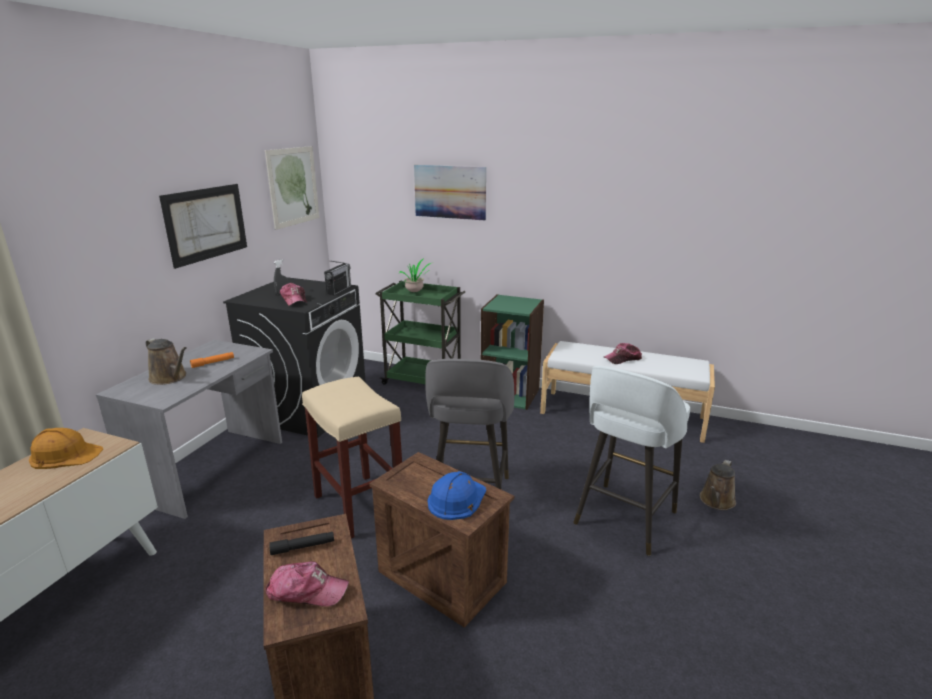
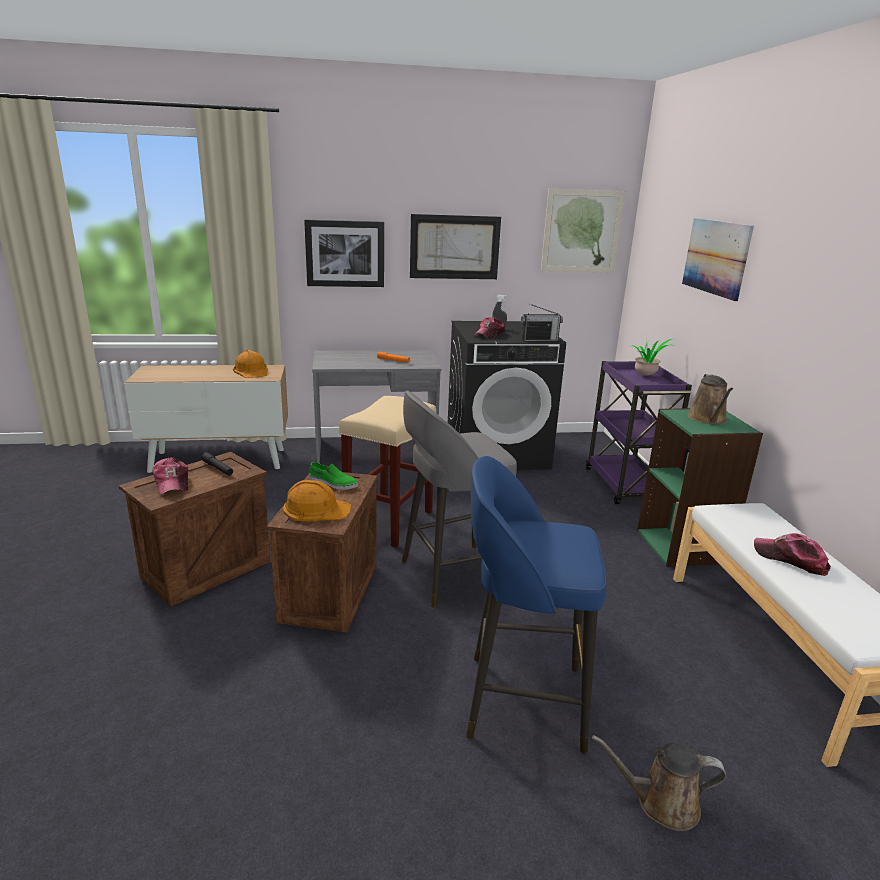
camera: 60 degrees right, 0 degrees up
(99, 260) = (345, 253): none -> picture
(170, 378) = (356, 358): brown watering can -> brown watering can (708, 419)
(412, 478) = (333, 483): none -> green shoe
(423, 381) = (625, 486): green cart -> purple cart
(456, 499) = (316, 509): blue hard hat -> orange hard hat
(623, 519) = (520, 700): white stool -> blue stool

